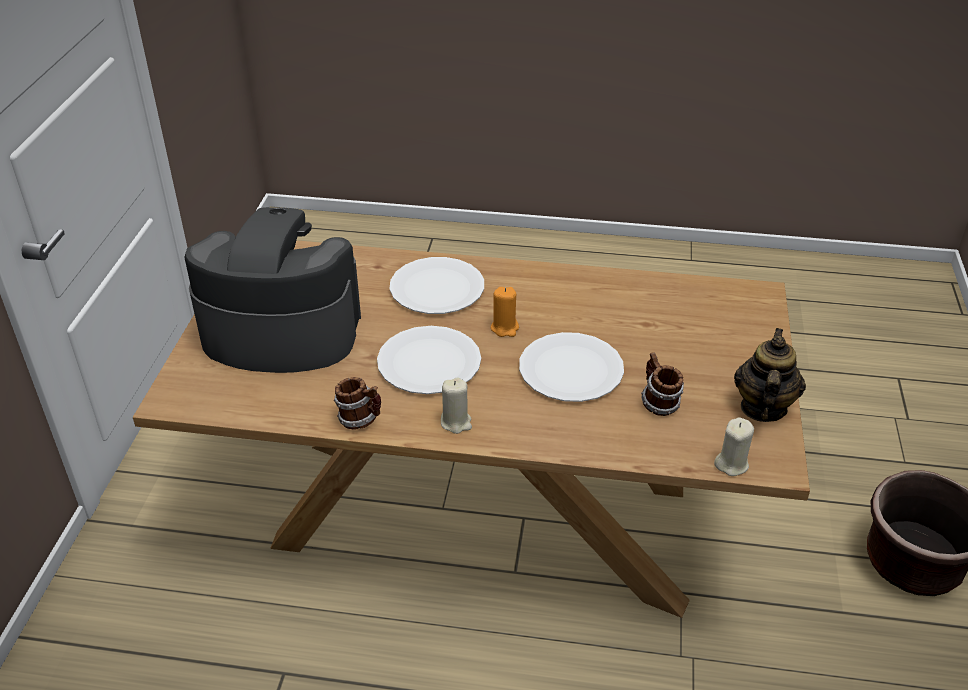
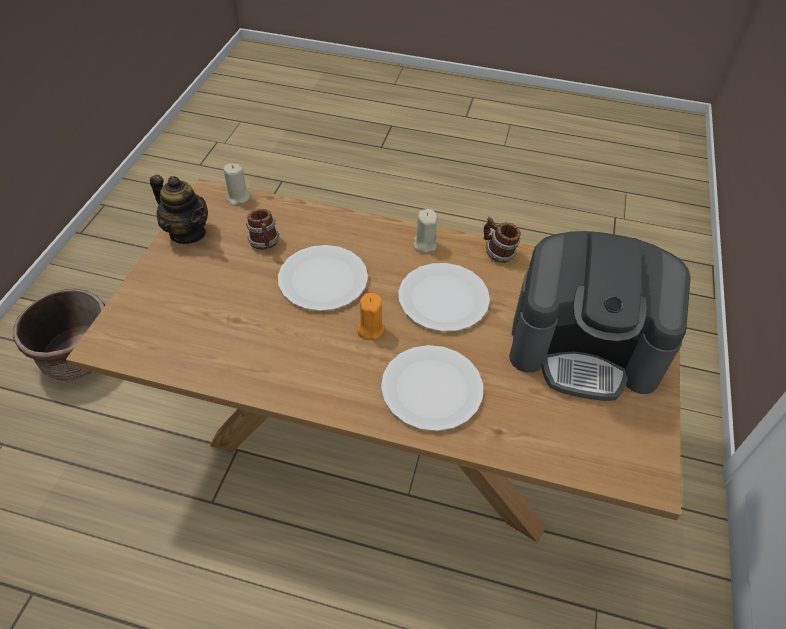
camera: 175 degrees left, 10 degrees up
(762, 408) = (188, 233): teapot -> teapot turned 75 degrees counterclockwise

